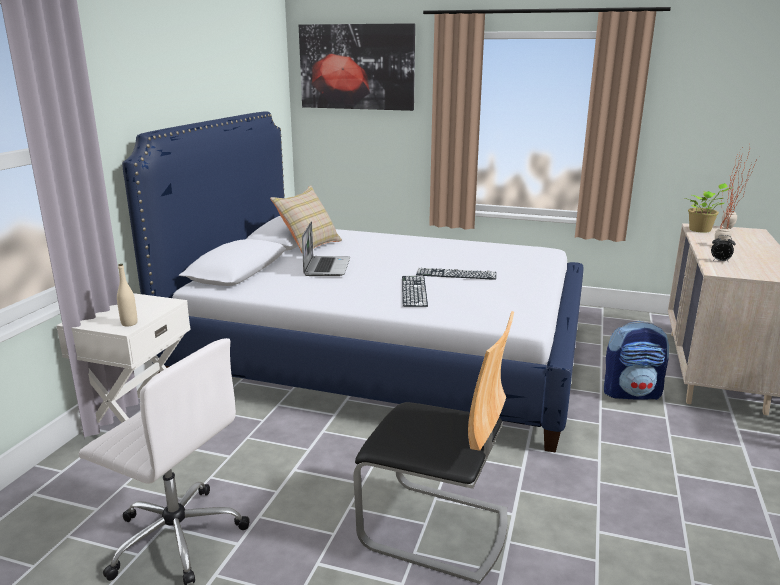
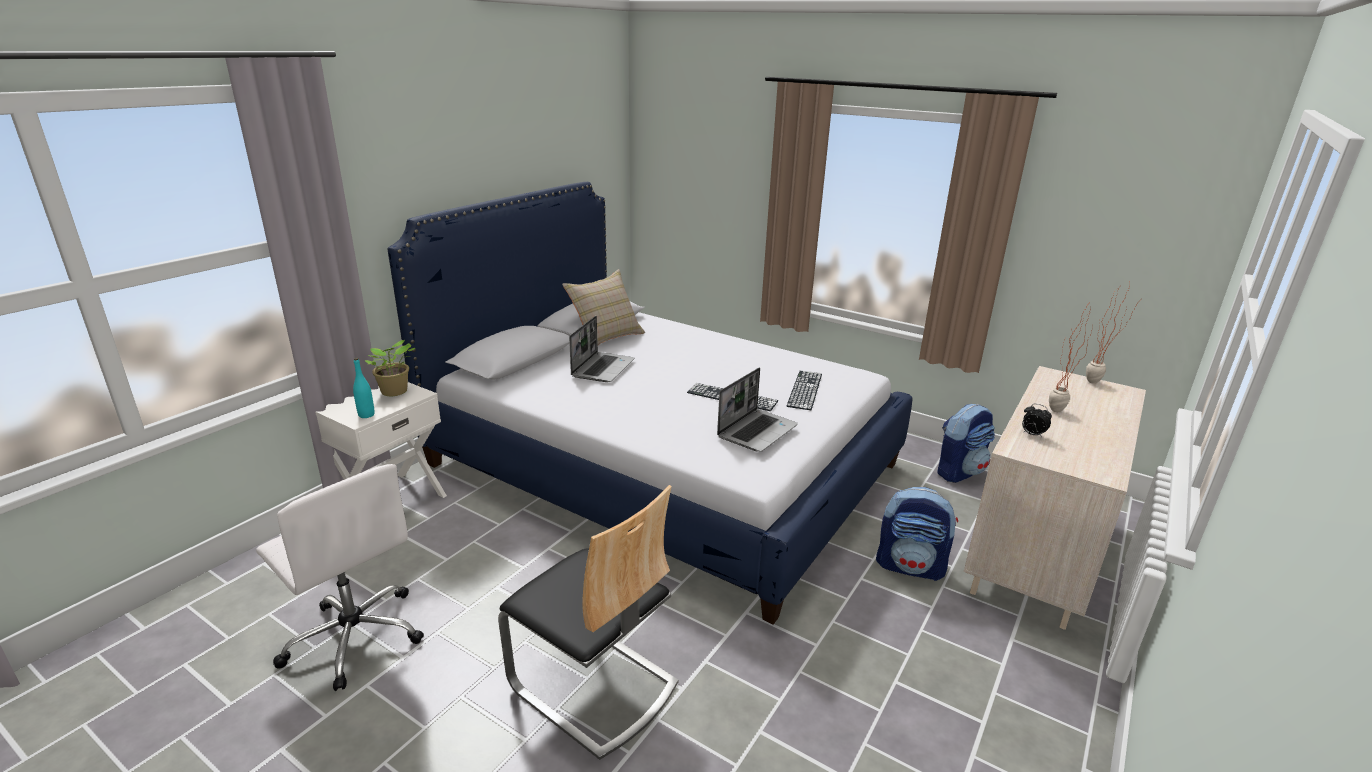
camera: 15 degrees right, 5 degrees up
(129, 323) = (366, 415): beige bottle -> turquoise bottle
(357, 67) = (697, 134): picture -> none
(414, 291) = (668, 414): keyboard -> keyboard (805, 390)
(498, 292) = (757, 431): none -> laptop
(622, 324) = (959, 471): none -> backpack
(701, 230) = (1054, 381): potted plant -> potted plant (394, 392)

